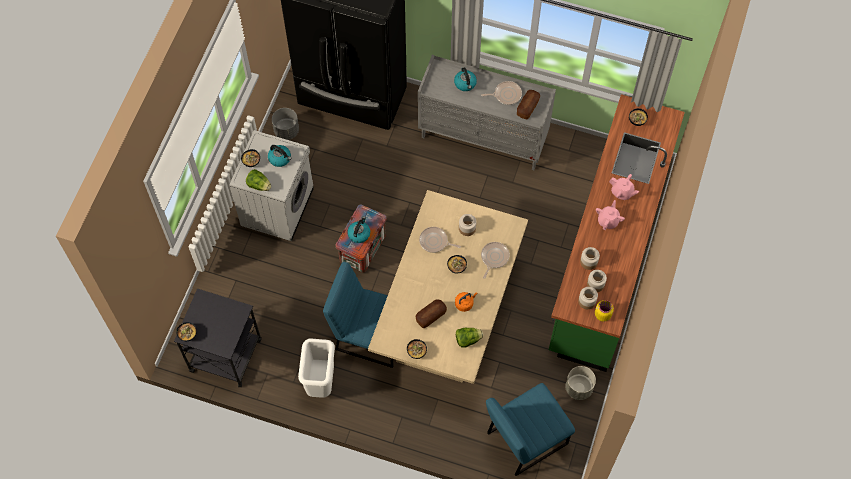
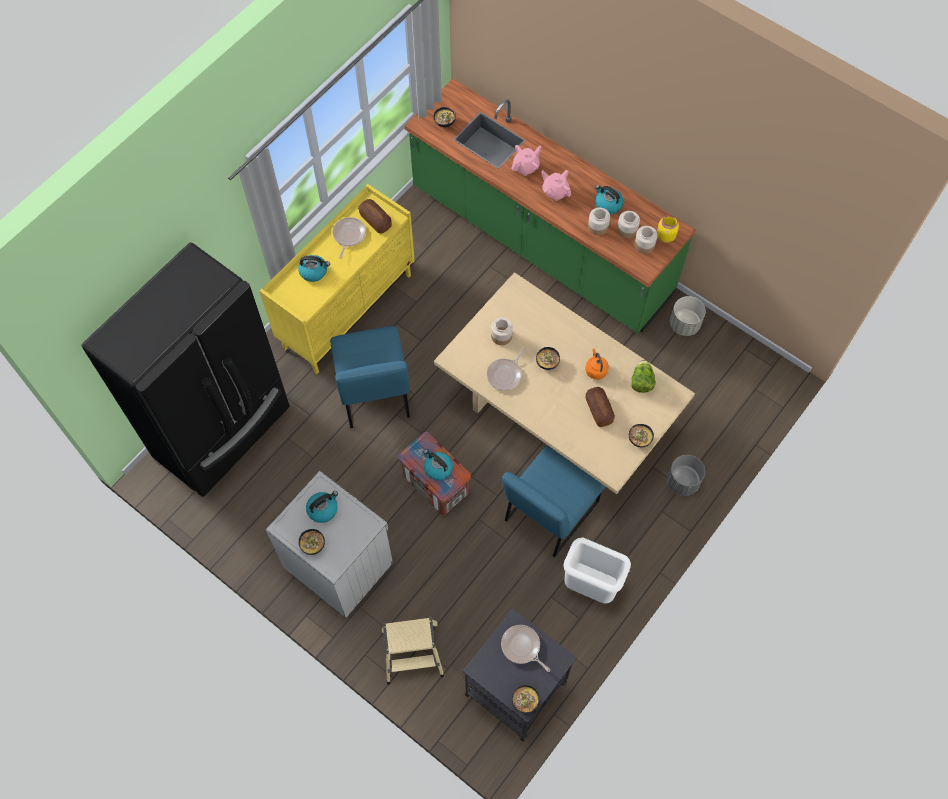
camera: 70 degrees left, 0 degrees up
(230, 277) = (412, 652): none -> beige step ladder
(259, 185) = (351, 546): lettuce -> none
(286, 131) = (236, 522): grey planter -> grey planter (682, 482)
(483, 139) = (348, 311): grey cabinet -> yellow cabinet
(494, 258) = (549, 321): frying pan -> frying pan (522, 647)
(525, 439) = (726, 395): blue chair -> blue chair (374, 393)
(613, 263) = (607, 204): none -> kettle

